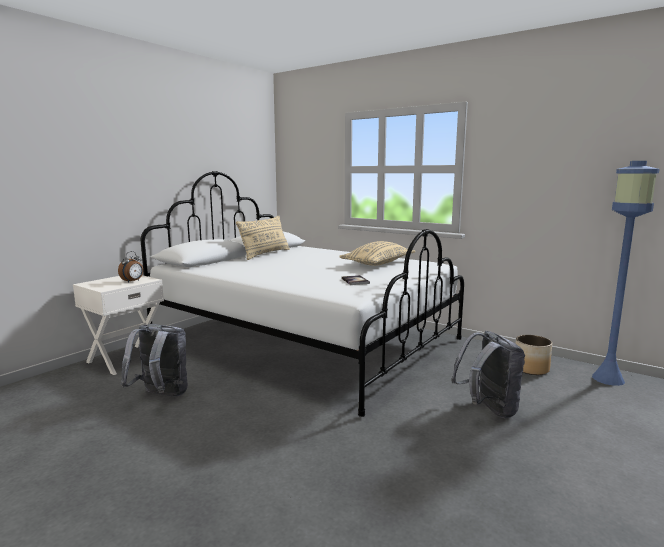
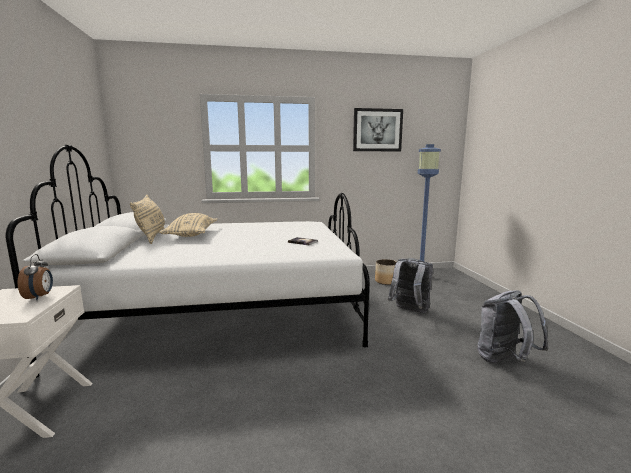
camera: 45 degrees left, 0 degrees up
(161, 396) = (172, 422): grey backpack -> grey backpack (504, 360)
(378, 264) = (276, 228): beige pillow -> beige pillow (192, 234)
(559, 140) = (377, 130): none -> picture

